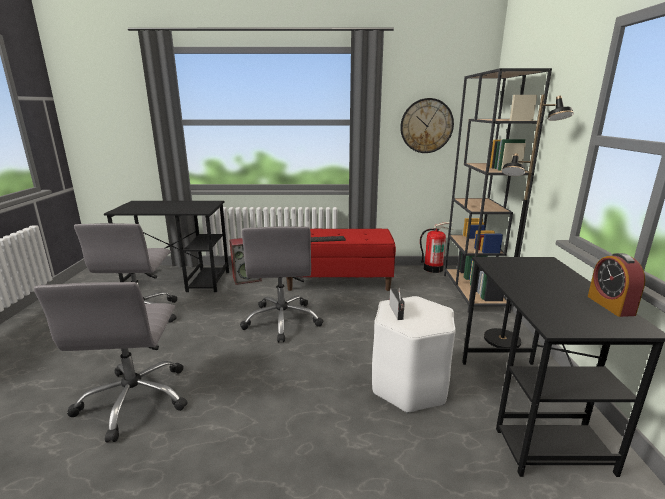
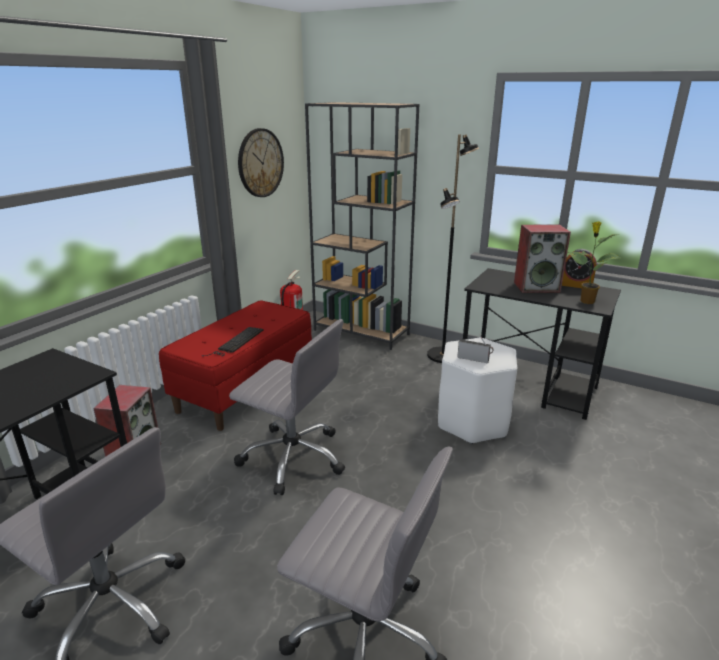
camera: 60 degrees left, 5 degrees up
(549, 285) = (537, 287): none -> speaker
(562, 317) = (586, 301): none -> potted plant

